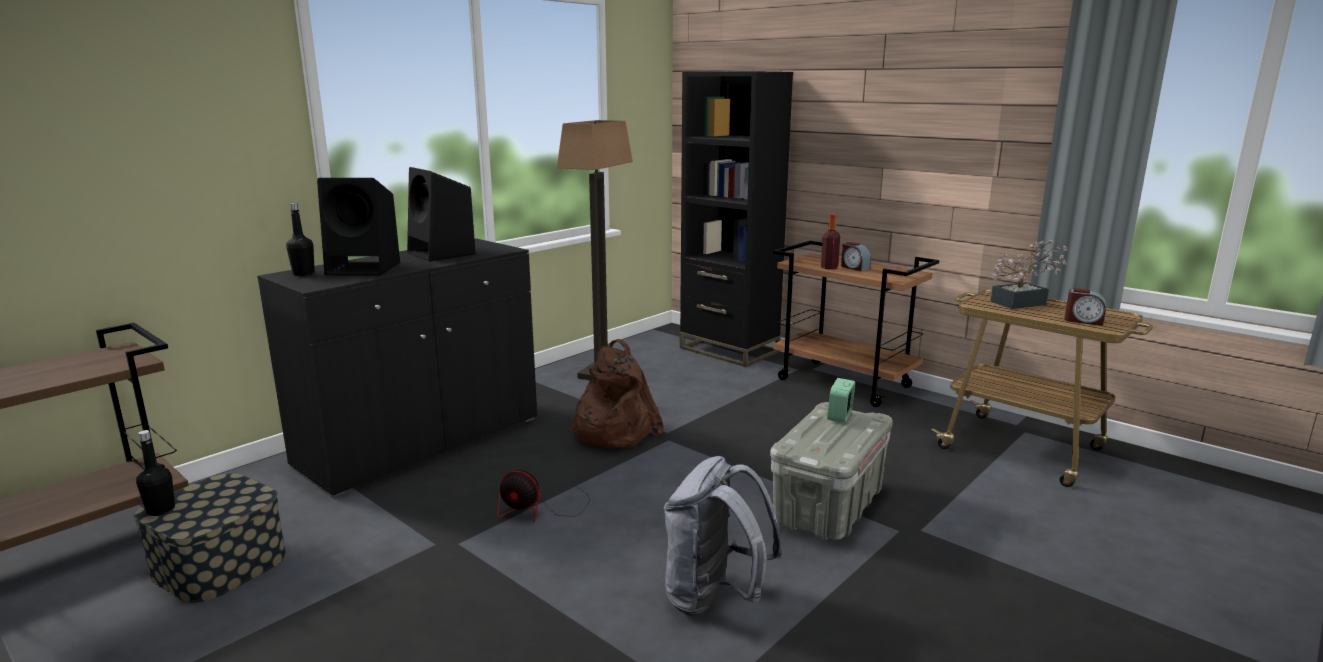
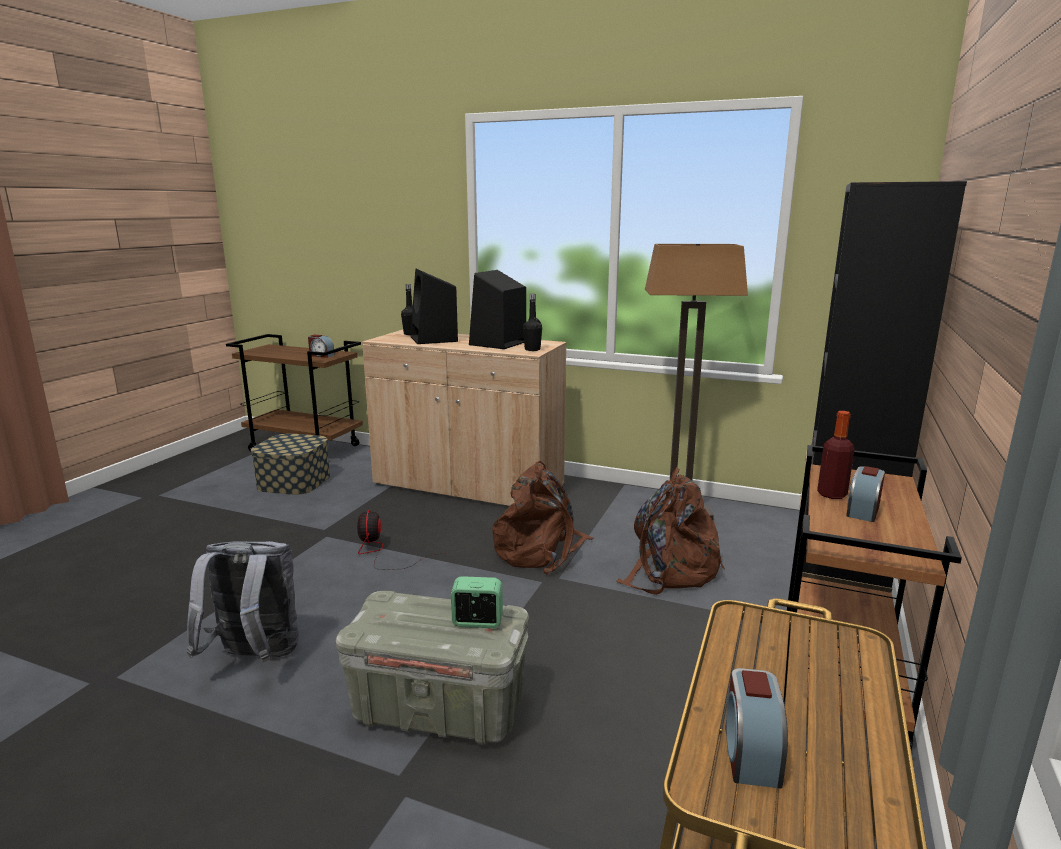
camera: 70 degrees right, 0 degrees up
(102, 361) = (321, 355): none -> alarm clock
(161, 510) = (281, 438): black bottle -> black bottle (532, 349)
(421, 442) = (468, 486): black cabinet -> beige cabinet
(687, 392) = (670, 570): none -> brown backpack
(1023, 302) = (825, 674): potted plant -> none

